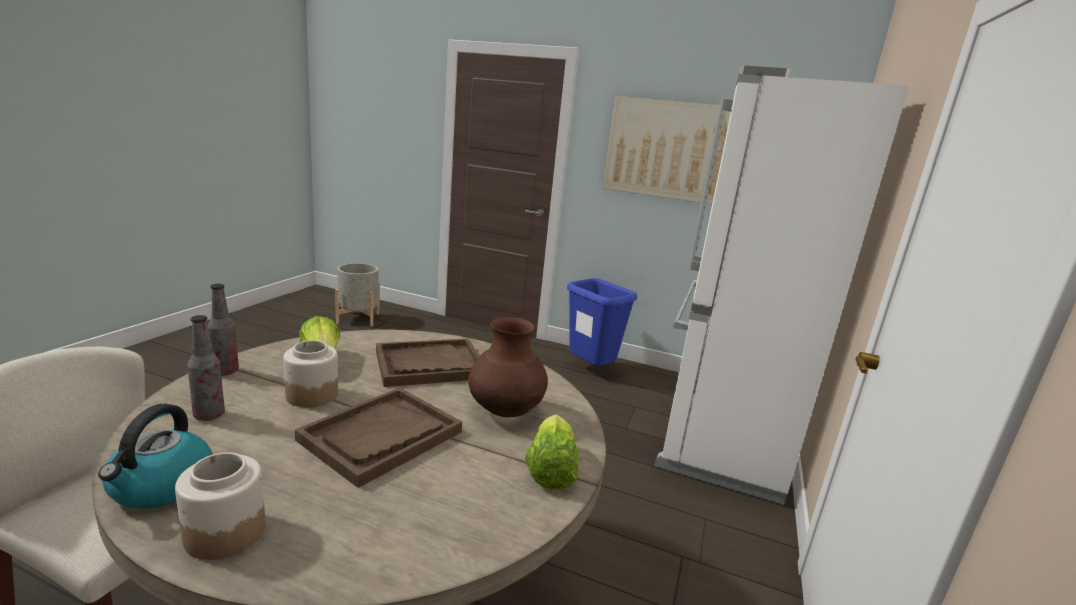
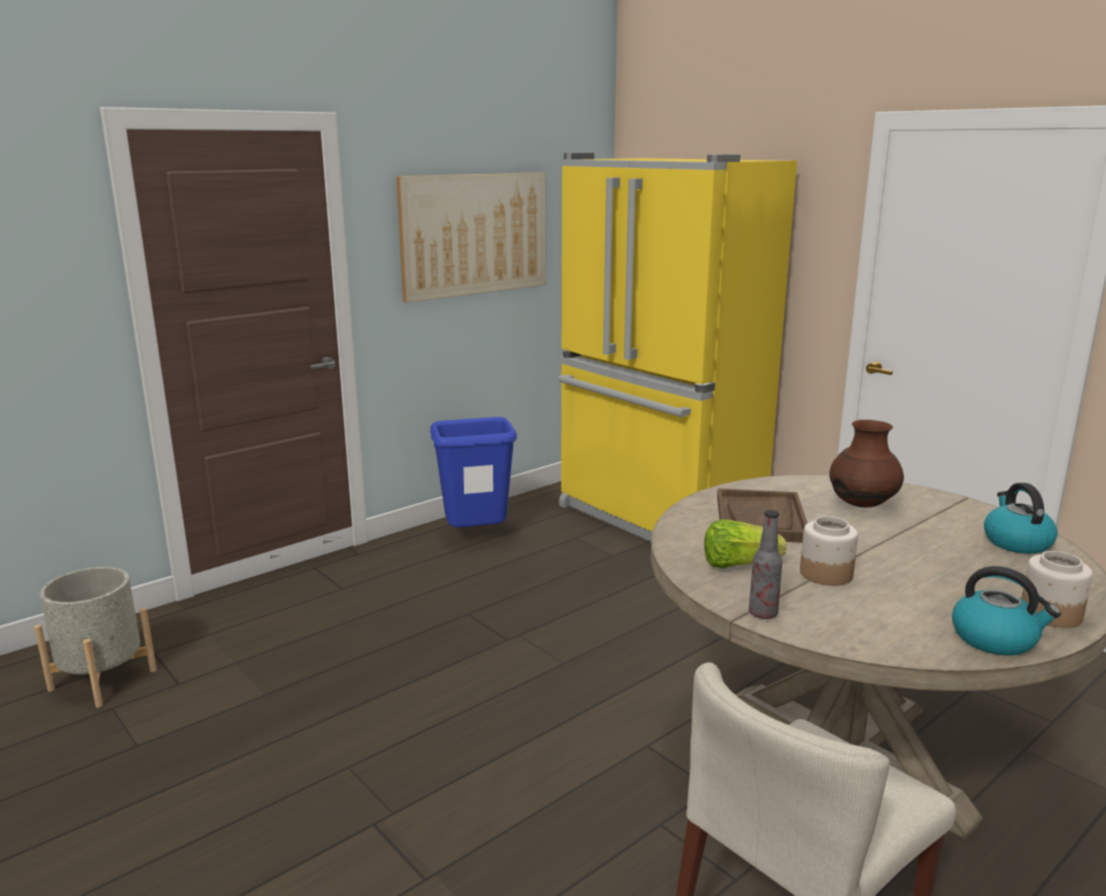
camera: 60 degrees left, 0 degrees up
(209, 415) = (868, 621): bottle -> none
(381, 436) = (906, 552): brown tray -> none
(454, 518) = (1016, 542): none -> kettle
(550, 470) = (951, 506): lettuce -> none
(718, 438) = (656, 518): white fridge -> yellow fridge

